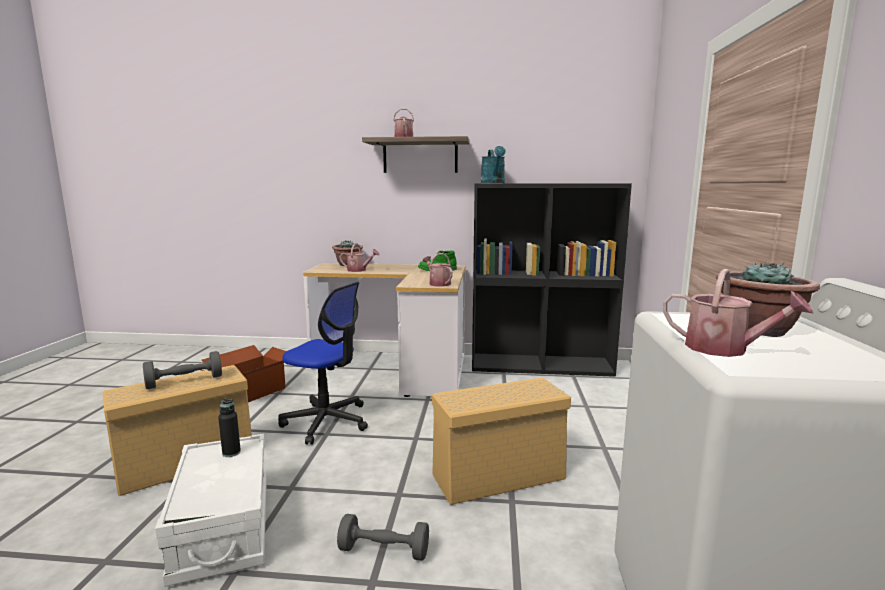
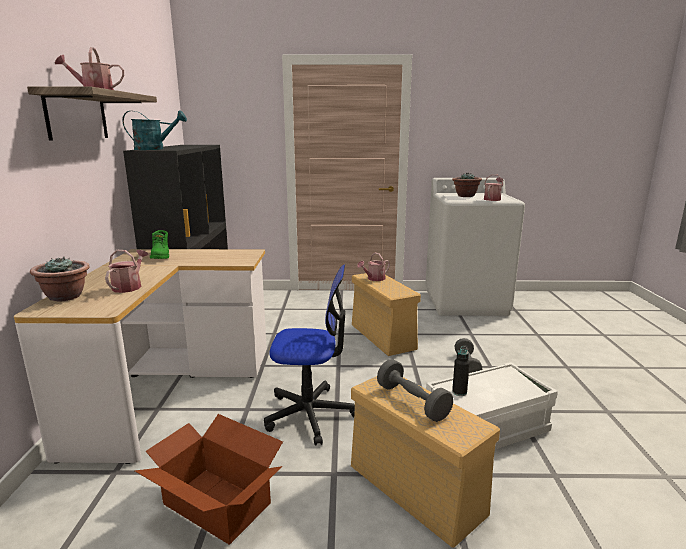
camera: 95 degrees left, 5 degrees up
(327, 421) = (310, 414): office chair -> office chair turned 75 degrees clockwise
(438, 283) = (243, 254): watering can -> watering can (374, 279)

